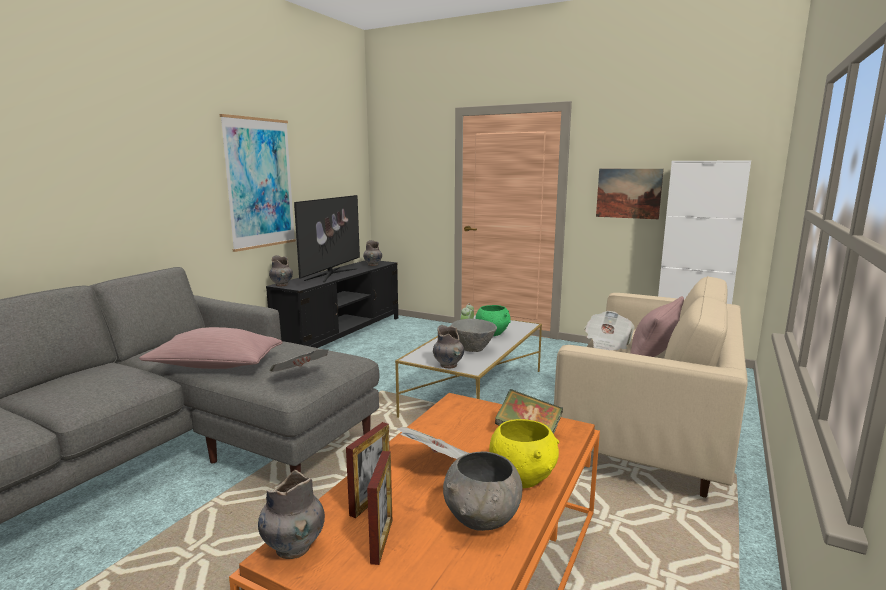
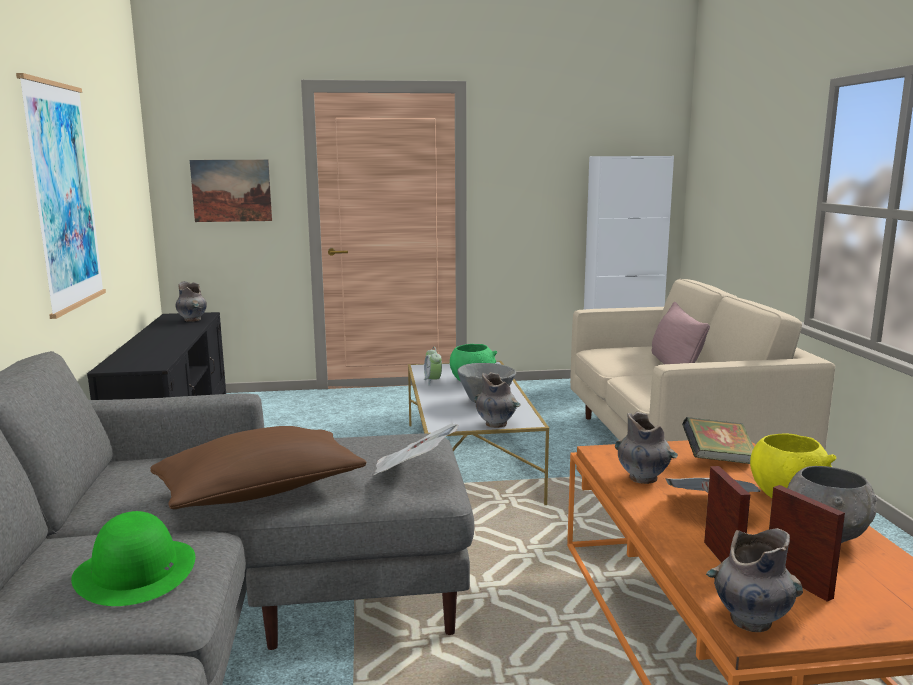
camera: 35 degrees left, 0 degrees up
(96, 387) = (136, 571): none -> green hat
(215, 366) = (261, 492): pink pillow -> brown pillow
(282, 285) = (115, 367): grey vase -> grey vase (643, 478)
(331, 274) = (159, 341): television -> none
(607, 344) = (619, 366): newspaper -> none
(628, 193) = (540, 194): picture -> picture (231, 190)

